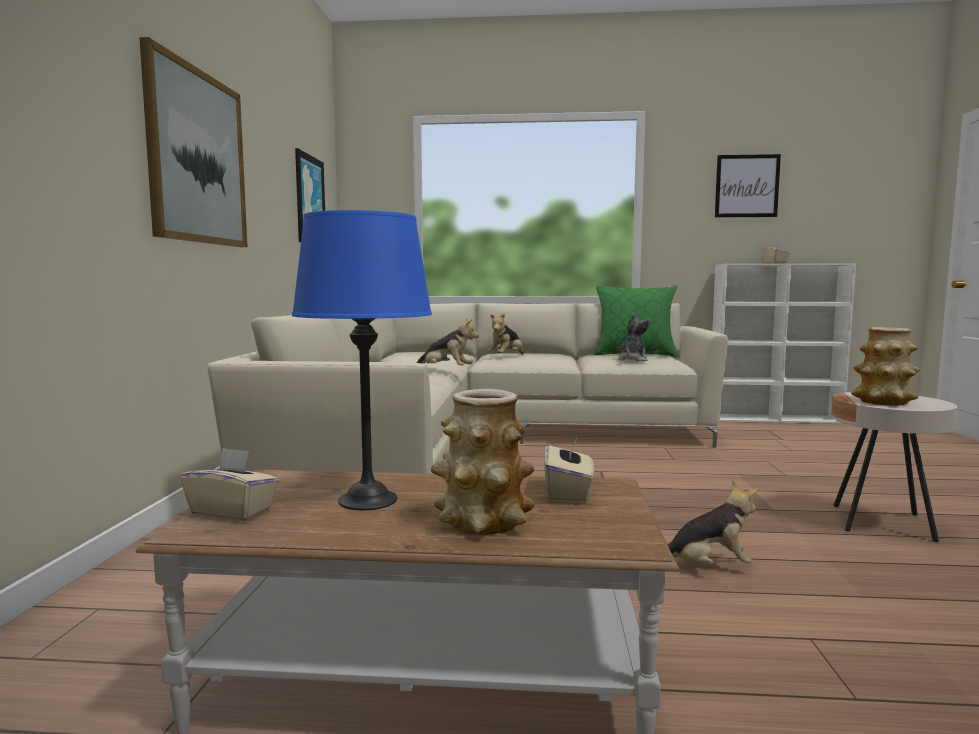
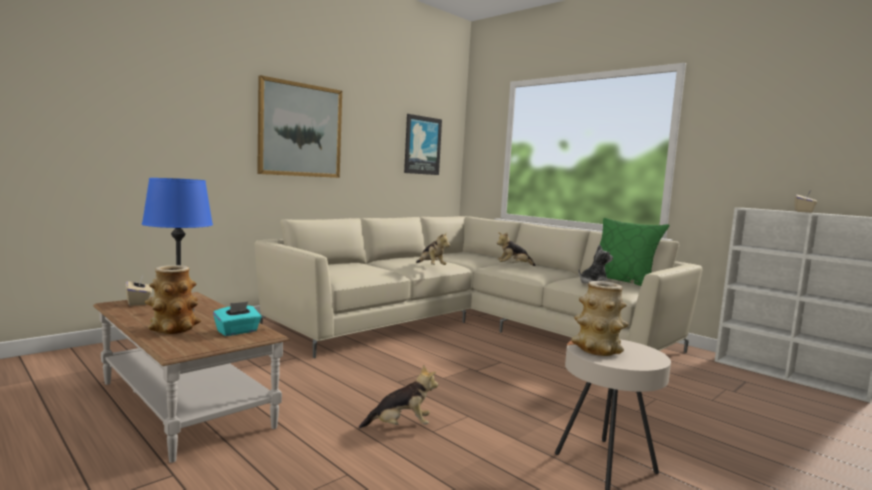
camera: 40 degrees right, 0 degrees up
(568, 493) = (237, 331): beige tissue box -> turquoise tissue box
(707, 567) = (400, 426): plush toy -> plush toy turned 45 degrees counterclockwise
(747, 186) = (787, 129): picture -> none

